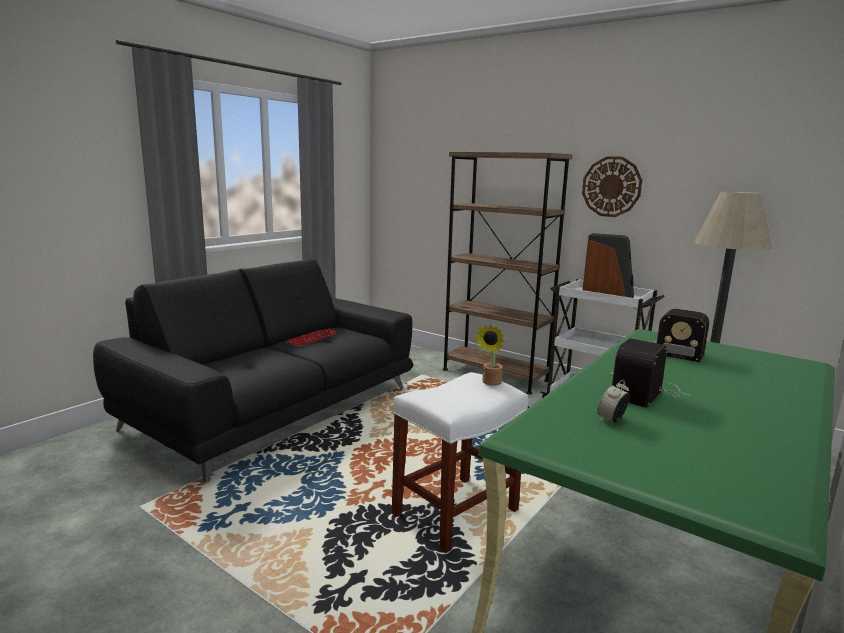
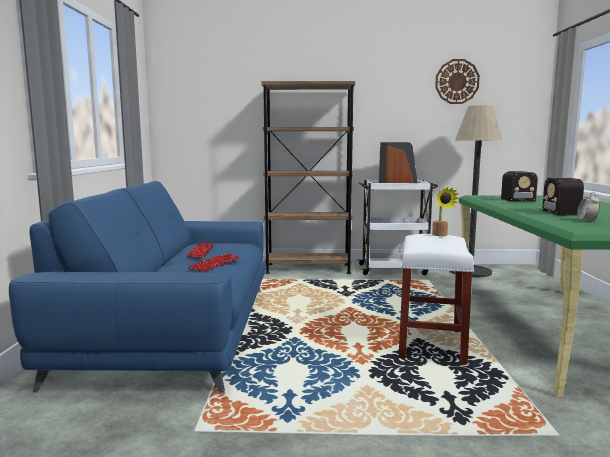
camera: 35 degrees left, 5 degrees down
(275, 408) = (176, 328): black sofa -> blue sofa
(291, 357) = (215, 264): none -> keyboard
(611, 186) = (382, 109): wall clock -> wall clock (457, 81)

